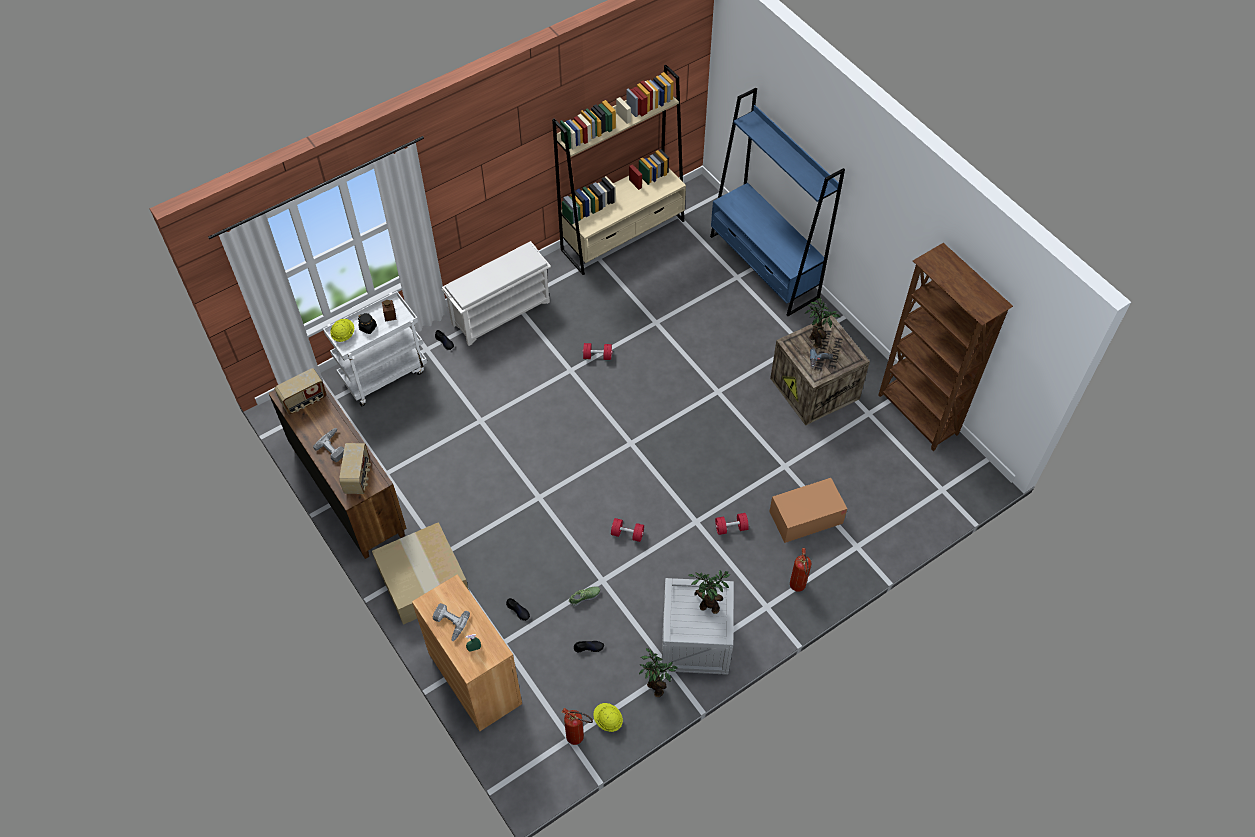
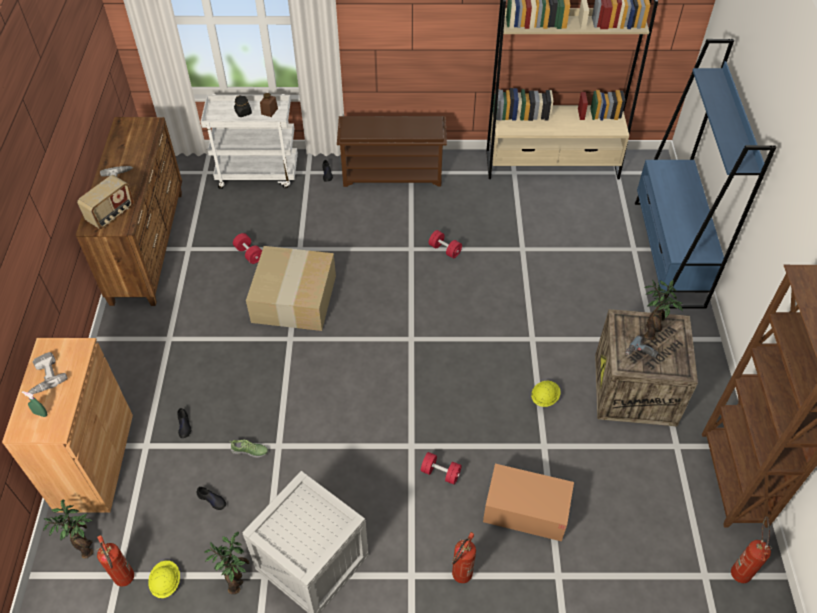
camera: 35 degrees right, 5 degrees down
(304, 401) = (133, 136): radio -> none
(343, 334) = (220, 108): yellow hard hat -> yellow hard hat (544, 398)
(424, 581) = (135, 352): cardboard box -> cardboard box (295, 299)
(501, 312) = (393, 174): white shoe rack -> brown shoe rack
(627, 534) = (338, 417): red dumbbell -> red dumbbell (249, 254)
(707, 605) = (318, 526): potted plant -> potted plant (85, 545)
(959, 471) = (740, 568): none -> fire extinguisher

